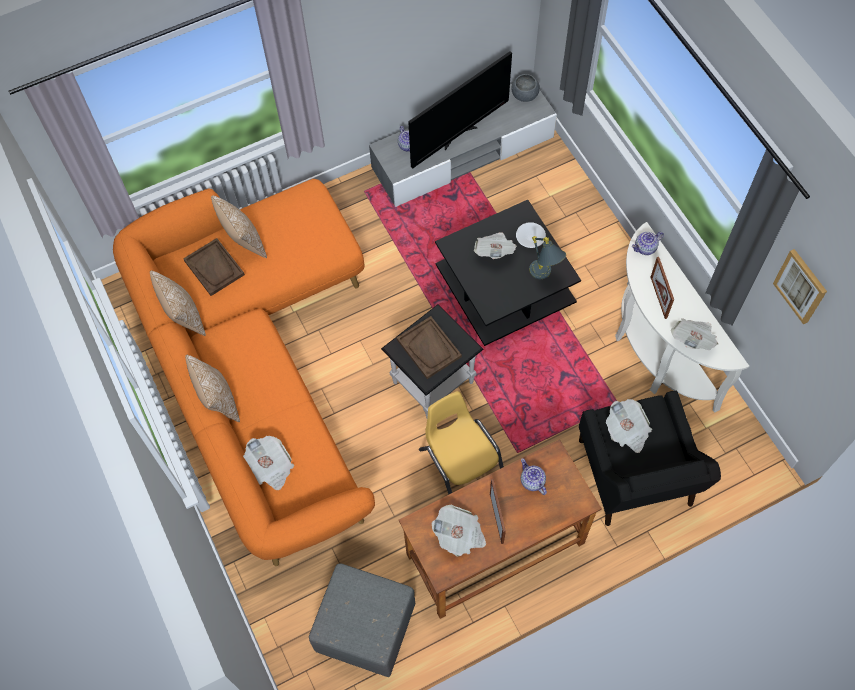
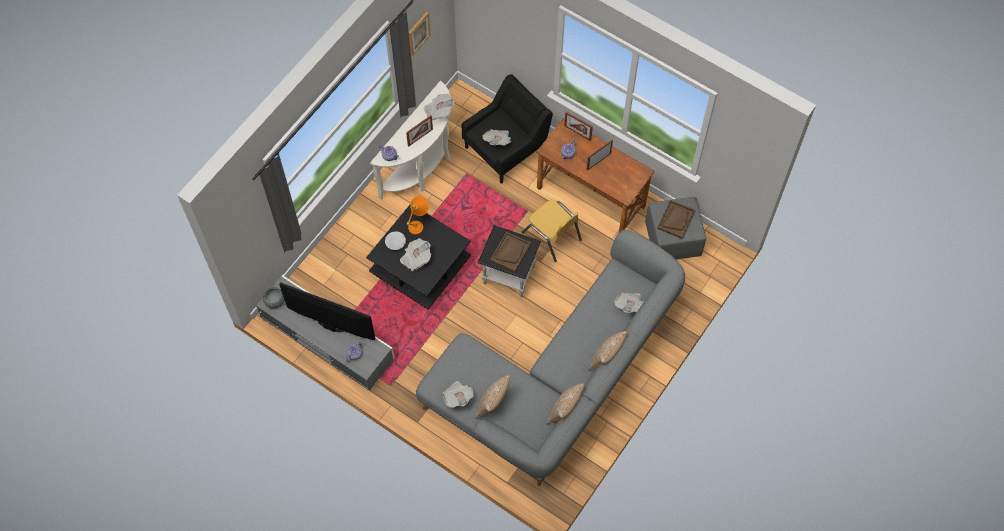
camera: 120 degrees left, 0 degrees up
(214, 268) = (521, 410): brown tray -> brown tray (676, 219)
(259, 369) = (557, 378): orange sofa -> grey sofa
(459, 535) = (618, 174): newspaper -> newspaper (458, 397)
(461, 464) = (552, 236): yellow chair -> yellow chair turned 75 degrees counterclockwise
(544, 276) = (419, 223): grey table lamp -> orange table lamp
(563, 514) = (577, 133): none -> picture frame

